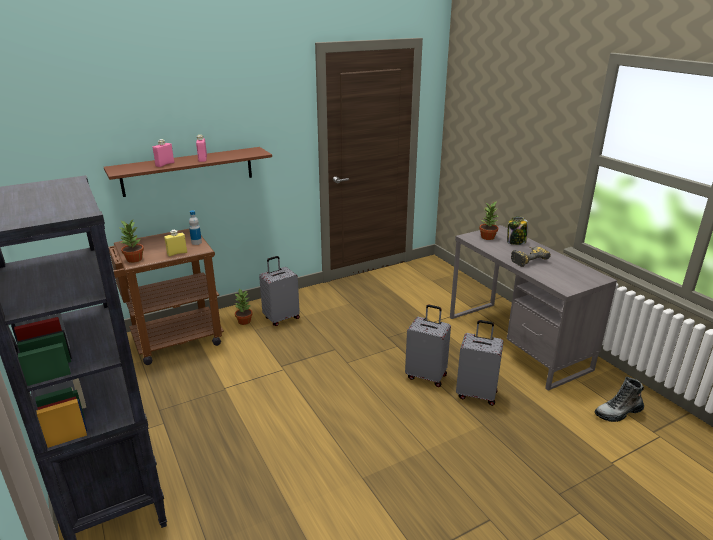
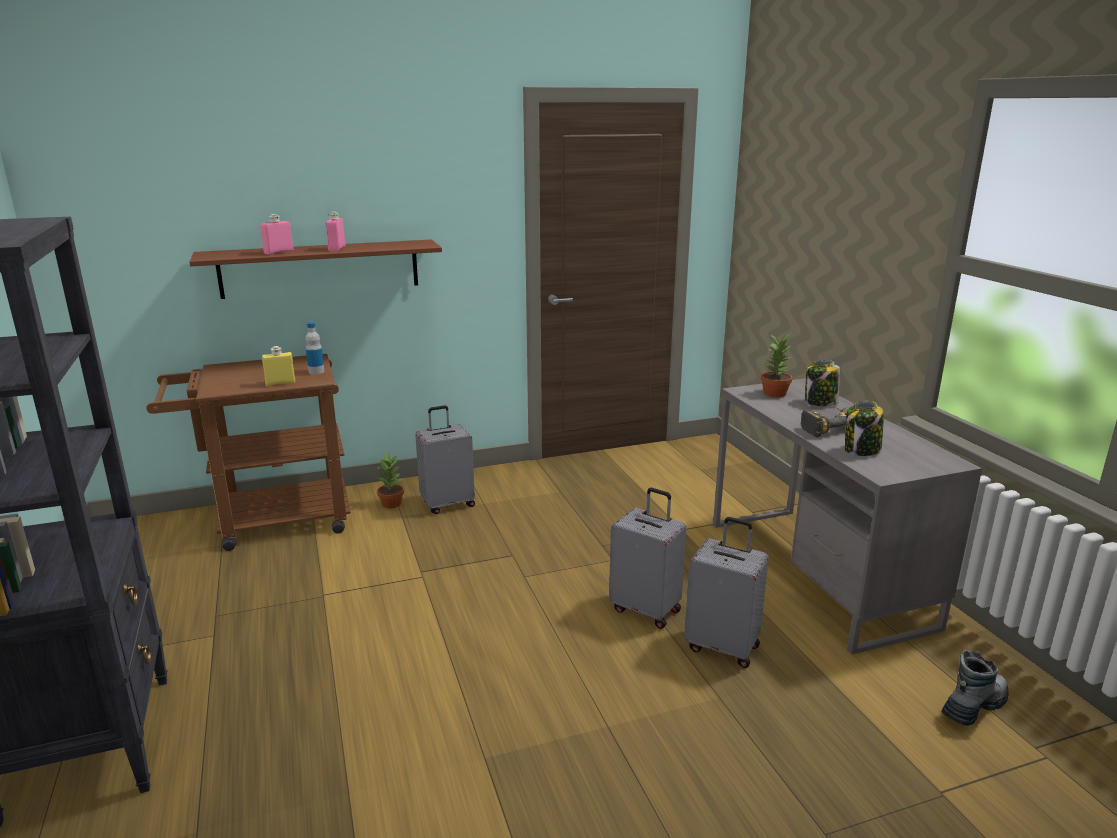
camera: 10 degrees right, 5 degrees down
(134, 259) = (217, 387): potted plant -> none
(549, 274) = (861, 450): none -> jar
(618, 412) = (974, 706): boot -> boot turned 150 degrees clockwise

